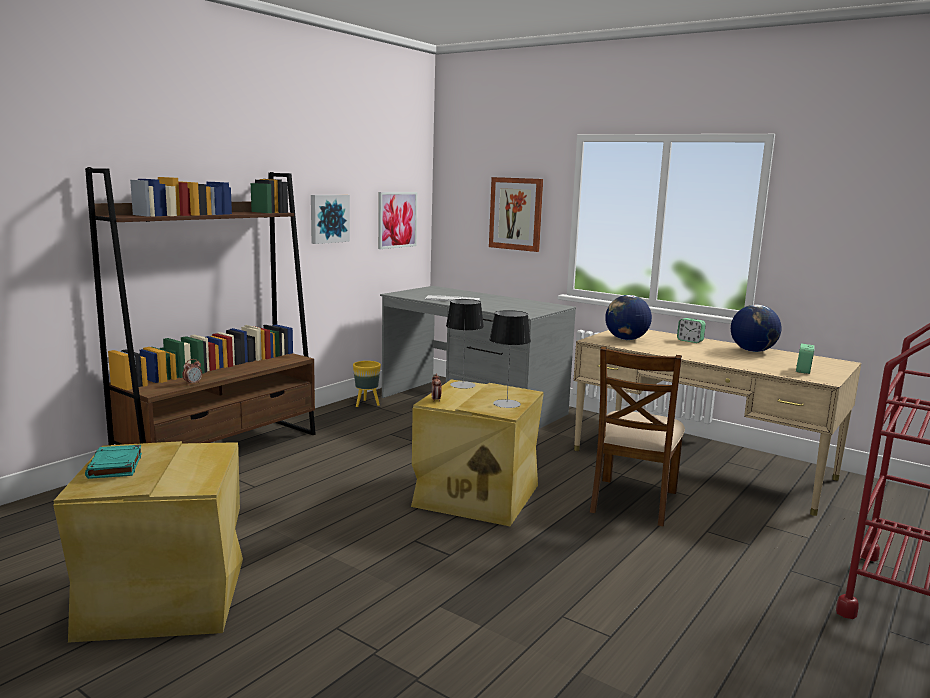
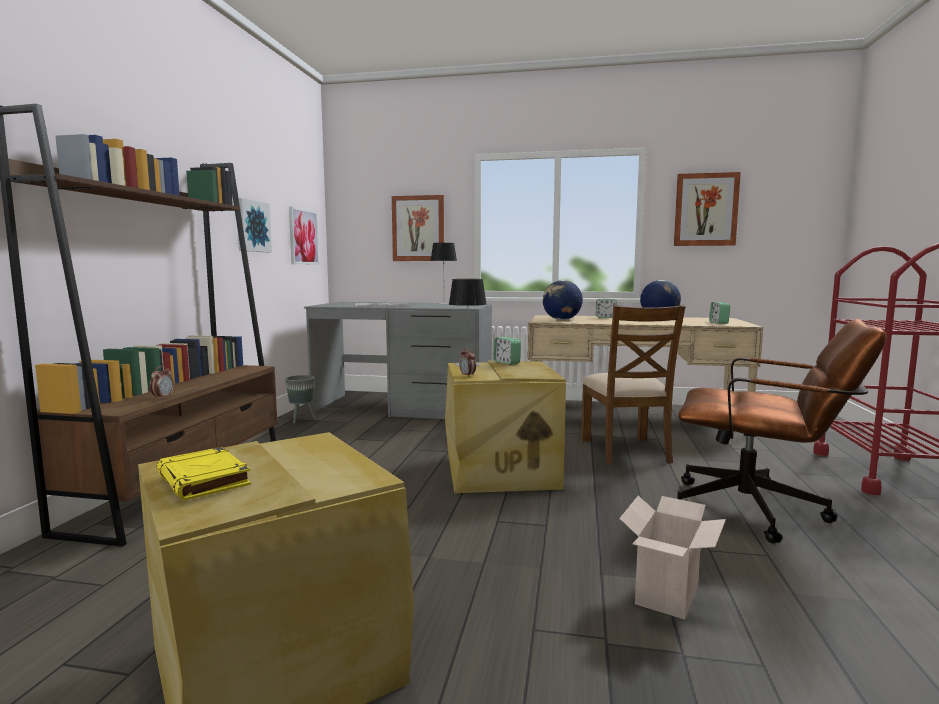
camera: 25 degrees left, 5 degrees down
(115, 466) = (204, 480): turquoise book -> yellow book
(367, 404) = (302, 419): yellow planter -> grey planter
(467, 639) = (668, 597): none -> cardboard box
(499, 389) = (507, 362): none -> alarm clock
(507, 404) = (535, 370): table lamp -> table lamp (444, 303)
(673, 598) = (761, 512): none -> brown office chair
(846, 217) = (706, 210): none -> picture

